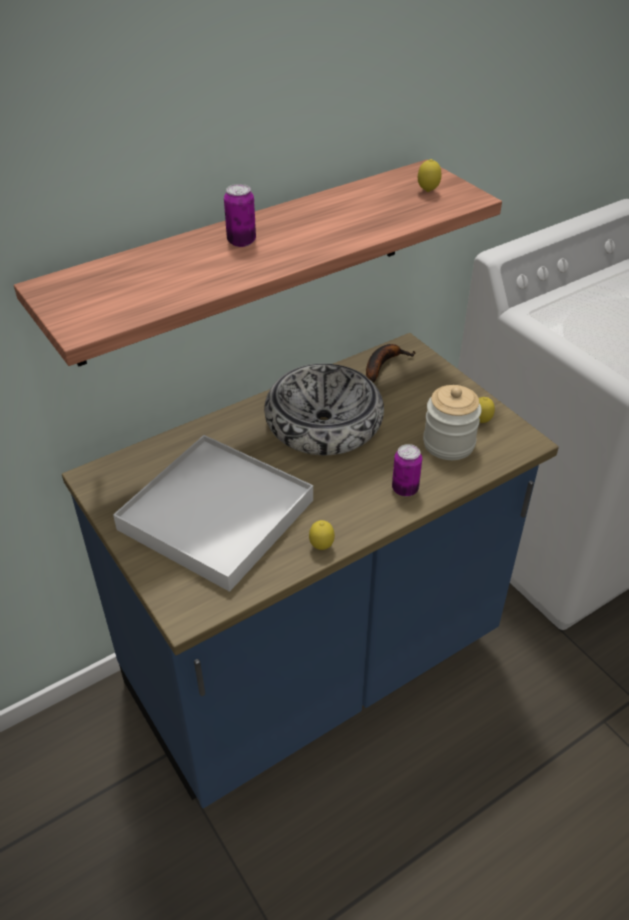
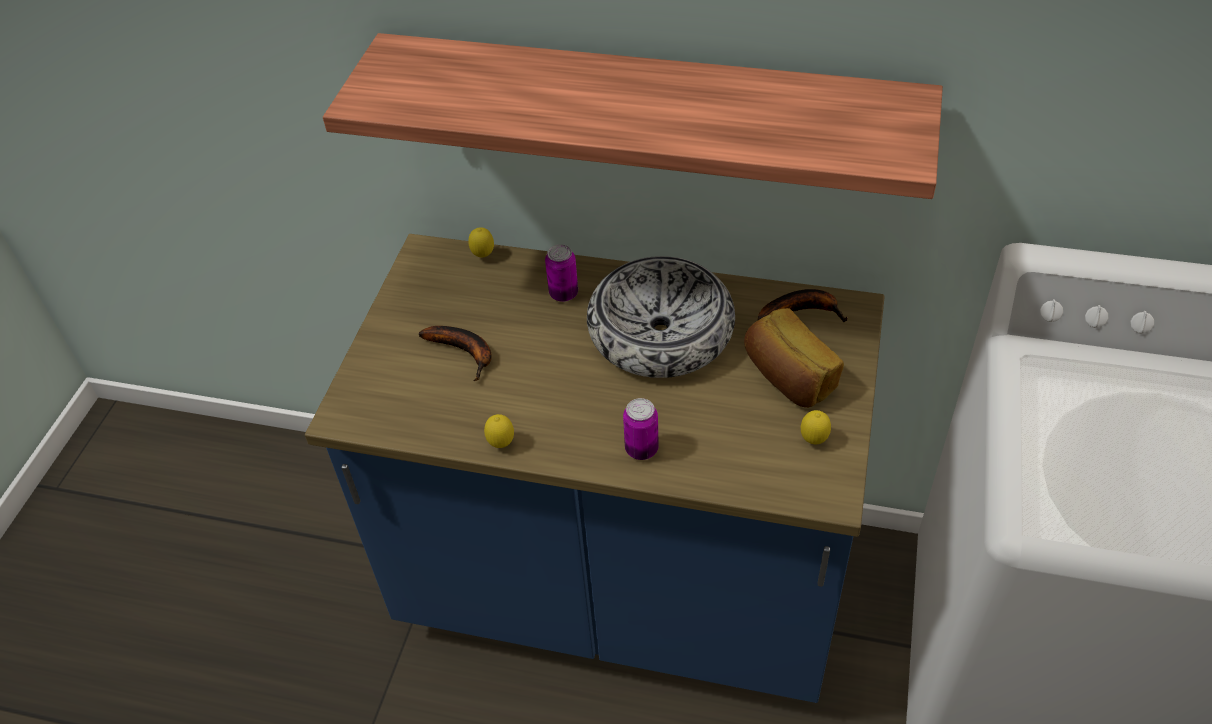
camera: 50 degrees right, 5 degrees up
(217, 515) = (465, 352): white tray -> banana
(241, 241) = (597, 86): can -> can (563, 294)
(424, 400) = (788, 377): none -> bread
(427, 192) = (868, 127): lemon -> lemon (483, 256)
(448, 444) = (747, 438): jar -> none

